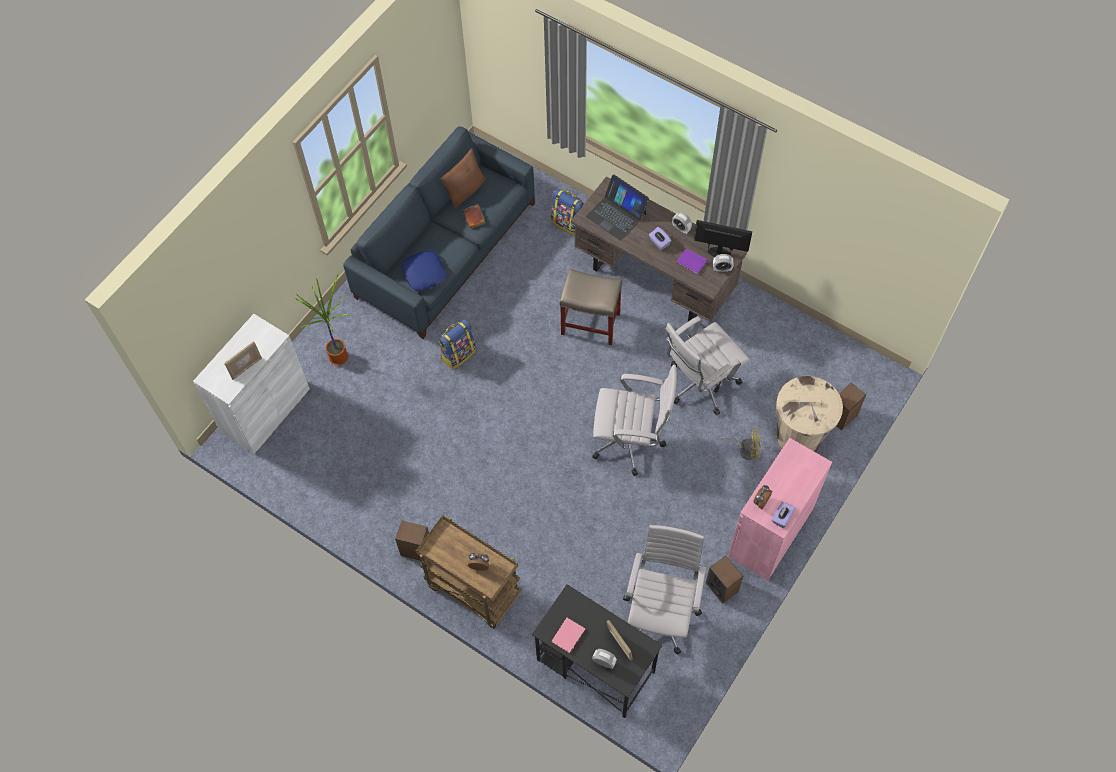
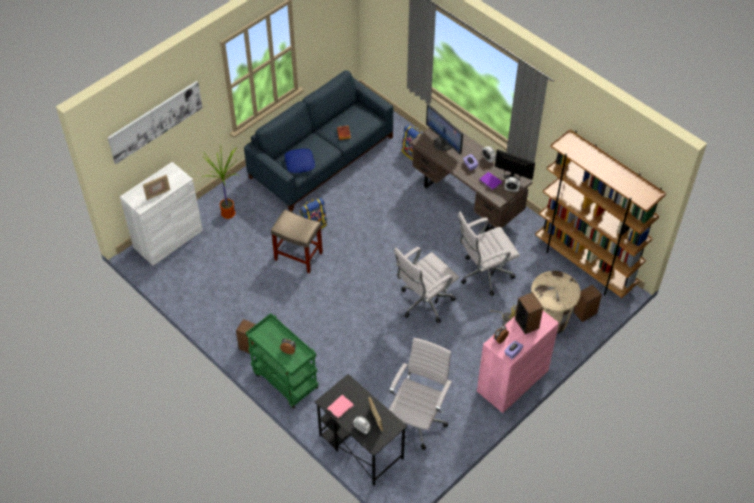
camera: 10 degrees right, 10 degrees down
(224, 272) = (155, 121): none -> picture
(465, 190) = (342, 116): brown pillow -> none
(472, 590) = (284, 380): brown cart -> green cart
(589, 323) = (413, 221): beige stool -> beige stool (298, 256)
(616, 215) = (443, 143): laptop -> monitor
(631, 442) = (424, 303): white office chair -> white office chair turned 120 degrees clockwise
(721, 587) = (467, 411): speaker -> speaker (527, 323)
(828, 347) = (585, 265): none -> brown bookcase

